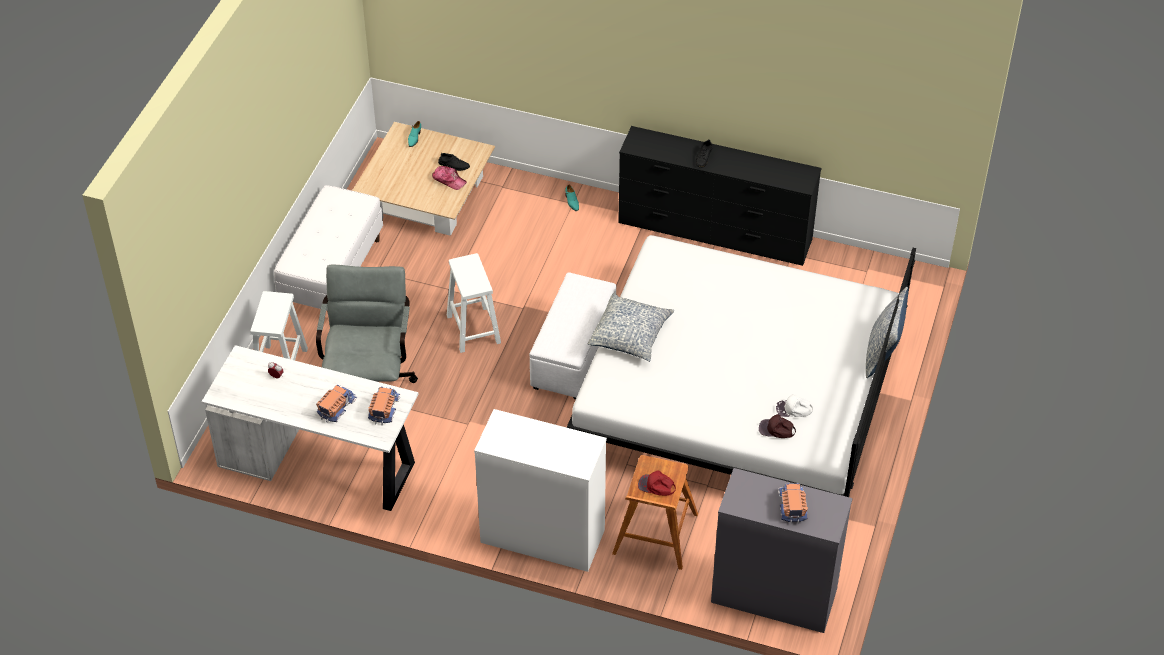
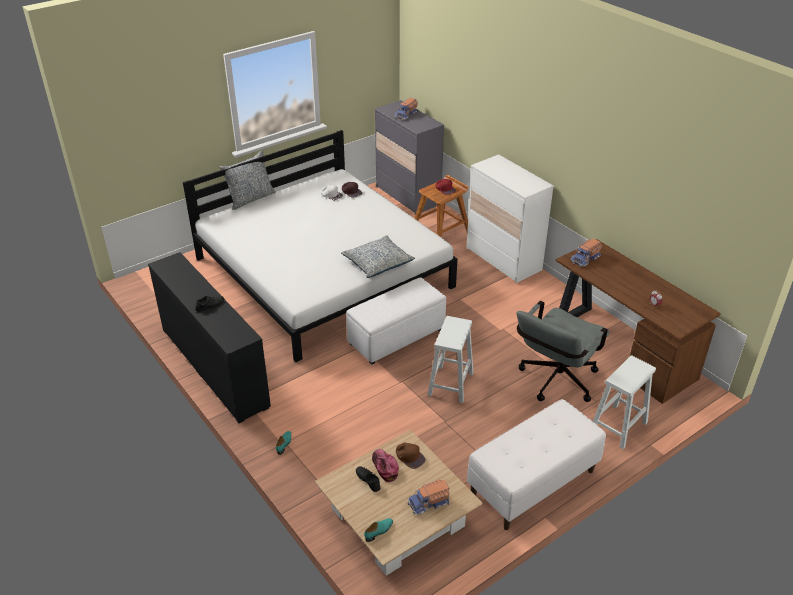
camera: 145 degrees left, 10 degrees down
(320, 465) = (621, 349): white desk -> brown desk
(336, 407) = (618, 271): toy truck -> toy truck (429, 503)
(436, 197) = (409, 456): none -> brown cap

